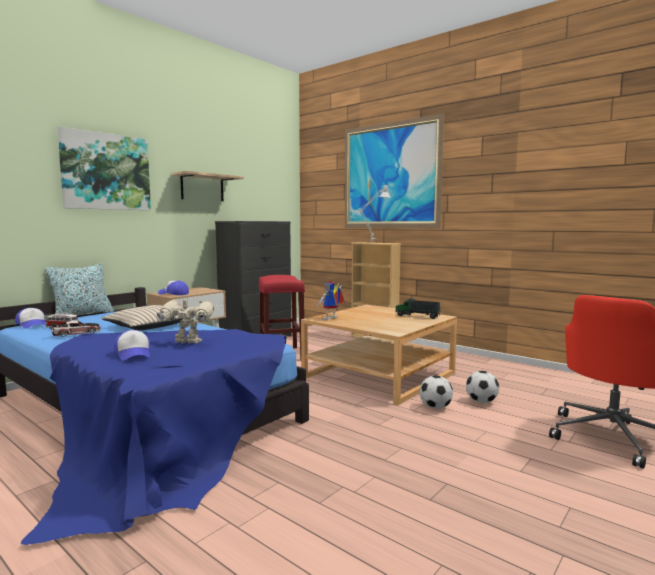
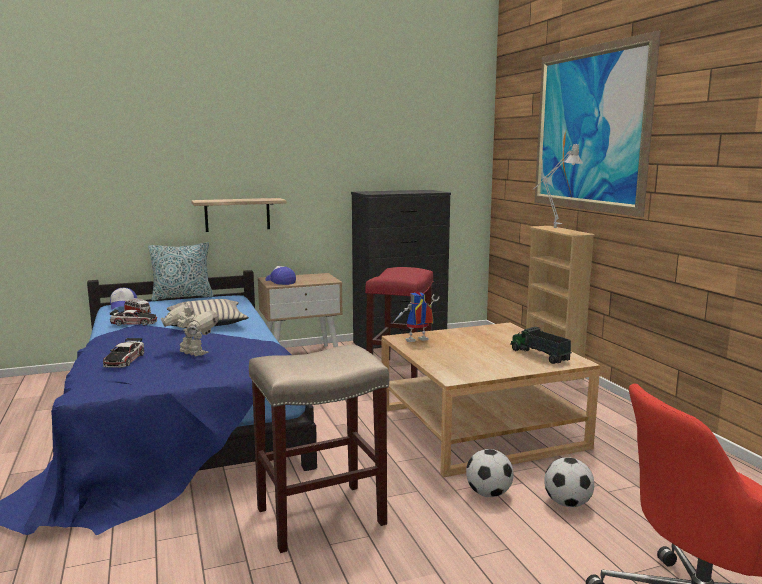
camera: 30 degrees right, 5 degrees up
(106, 172) = (213, 140): picture -> none
(134, 354) = (124, 360): cap -> toy car
(202, 187) = (336, 150): shelf -> shelf (237, 214)
(354, 445) = (322, 515): none -> beige stool

